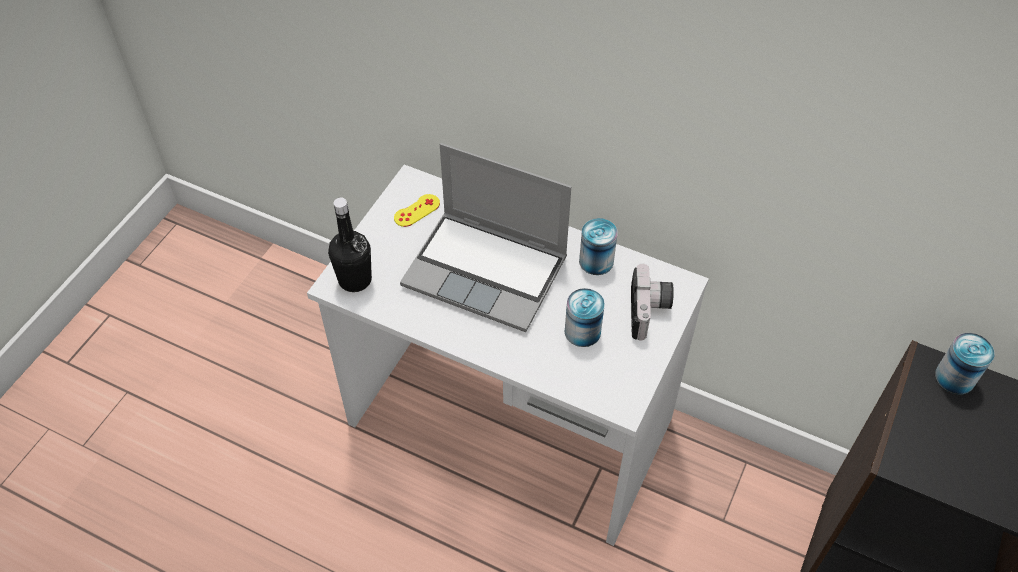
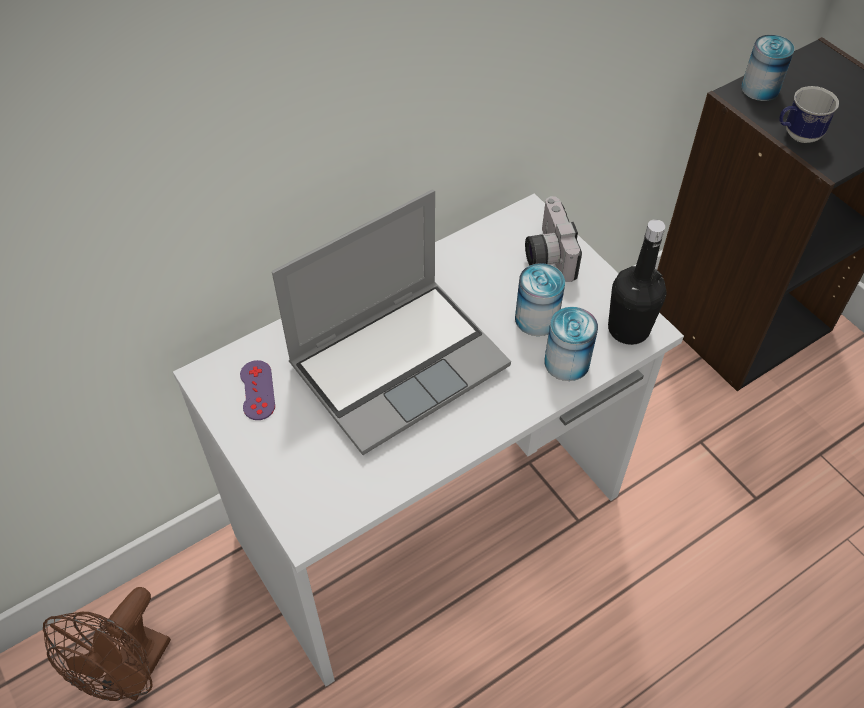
camera: 60 degrees left, 0 degrees up
(298, 316) = (132, 675): none -> brown fan
(355, 280) = (315, 502): black bottle -> black bottle (628, 329)
(417, 210) = (257, 390): yellow game controller -> purple game controller
(596, 261) = (453, 265): can -> can (566, 362)
(650, 311) = (546, 254): camera -> camera turned 135 degrees counterclockwise
(914, 425) = (796, 136): none -> mug

